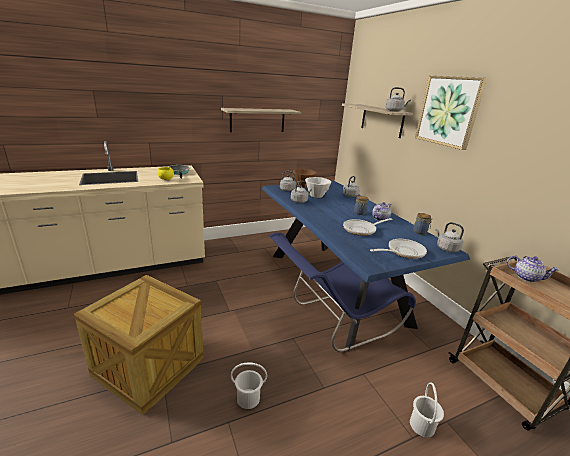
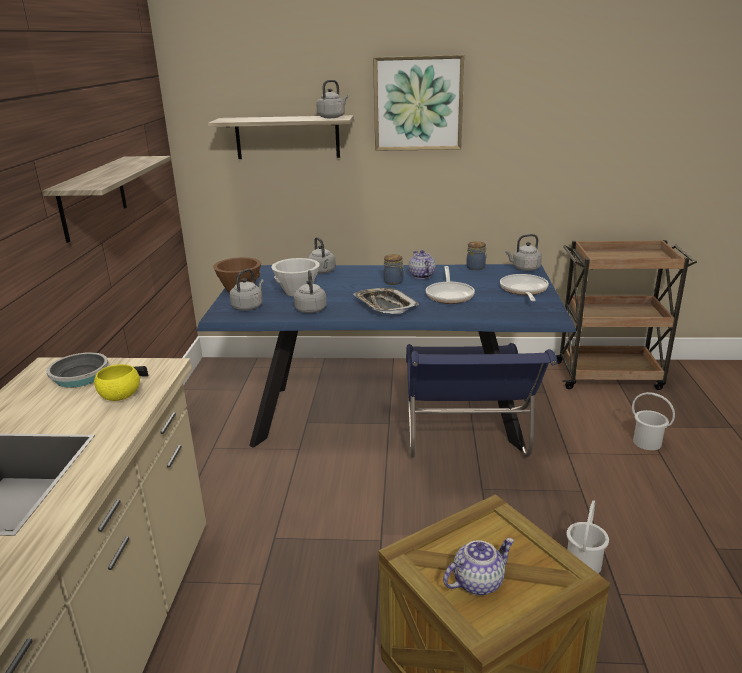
camera: 60 degrees left, 0 degrees up
(324, 215) = (385, 305): none -> tray
(526, 277) = (601, 257): teapot -> teapot (478, 581)

